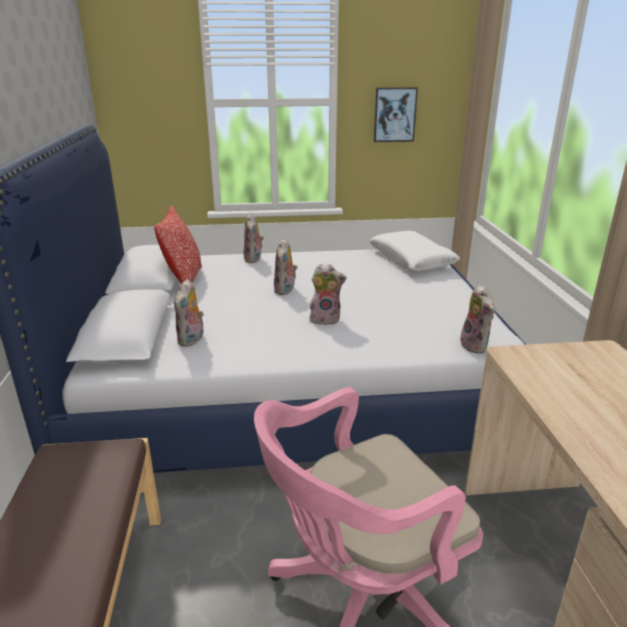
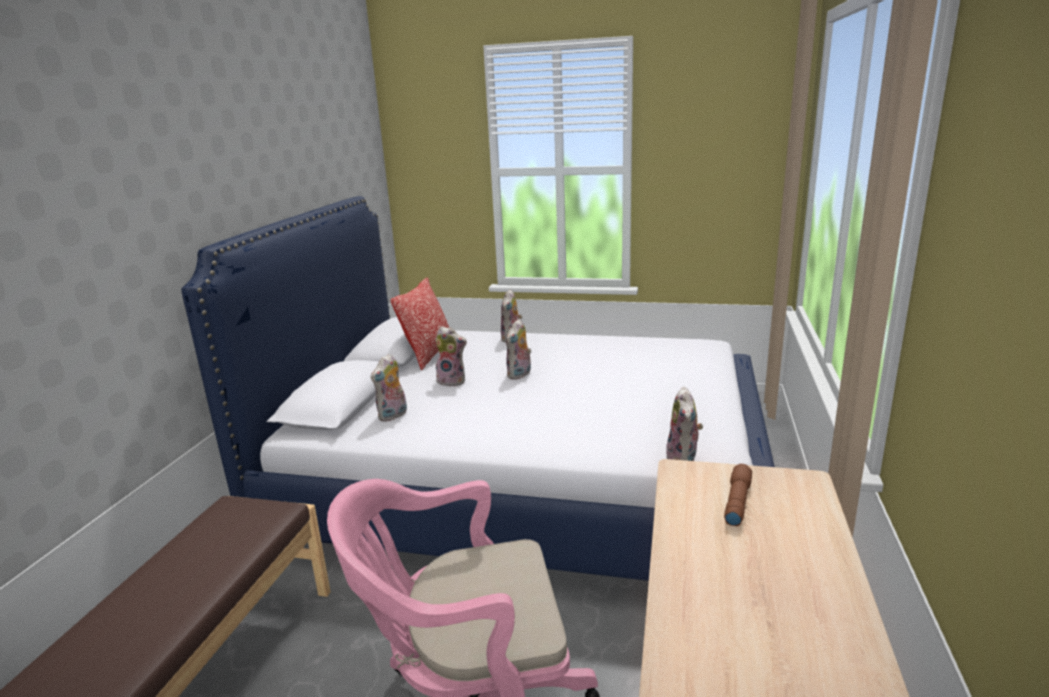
camera: 20 degrees right, 5 degrees down
(325, 319) = (538, 409): plush toy -> plush toy (453, 381)
(394, 114) = (700, 183): picture -> none
(411, 260) = (686, 353): white pillow -> none
(572, 373) = (736, 501): none -> brown flashlight

